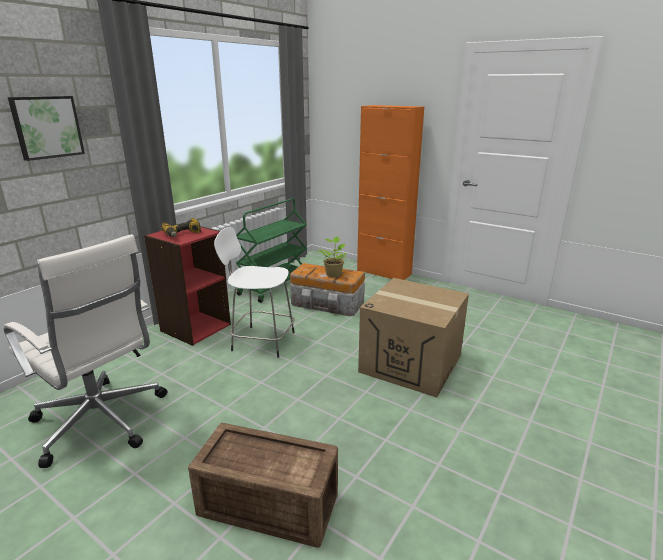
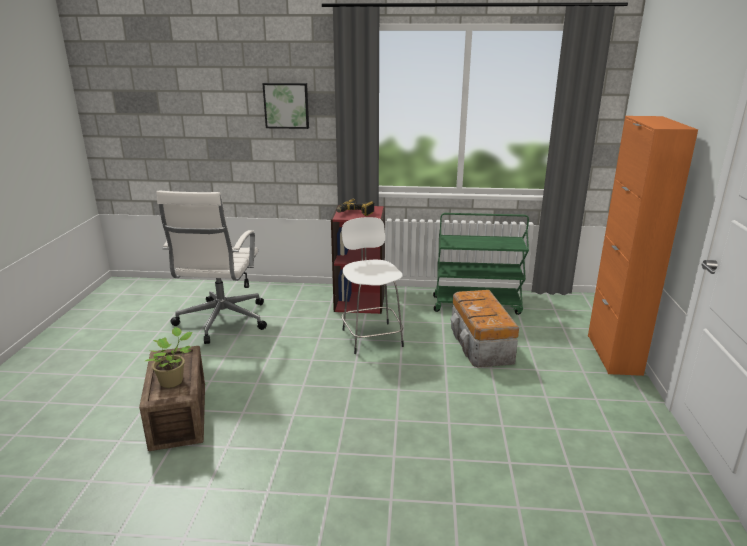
camera: 60 degrees right, 0 degrees up
(333, 274) = (484, 311): potted plant -> potted plant (173, 381)
(411, 363) = (420, 432): cardboard box -> none

